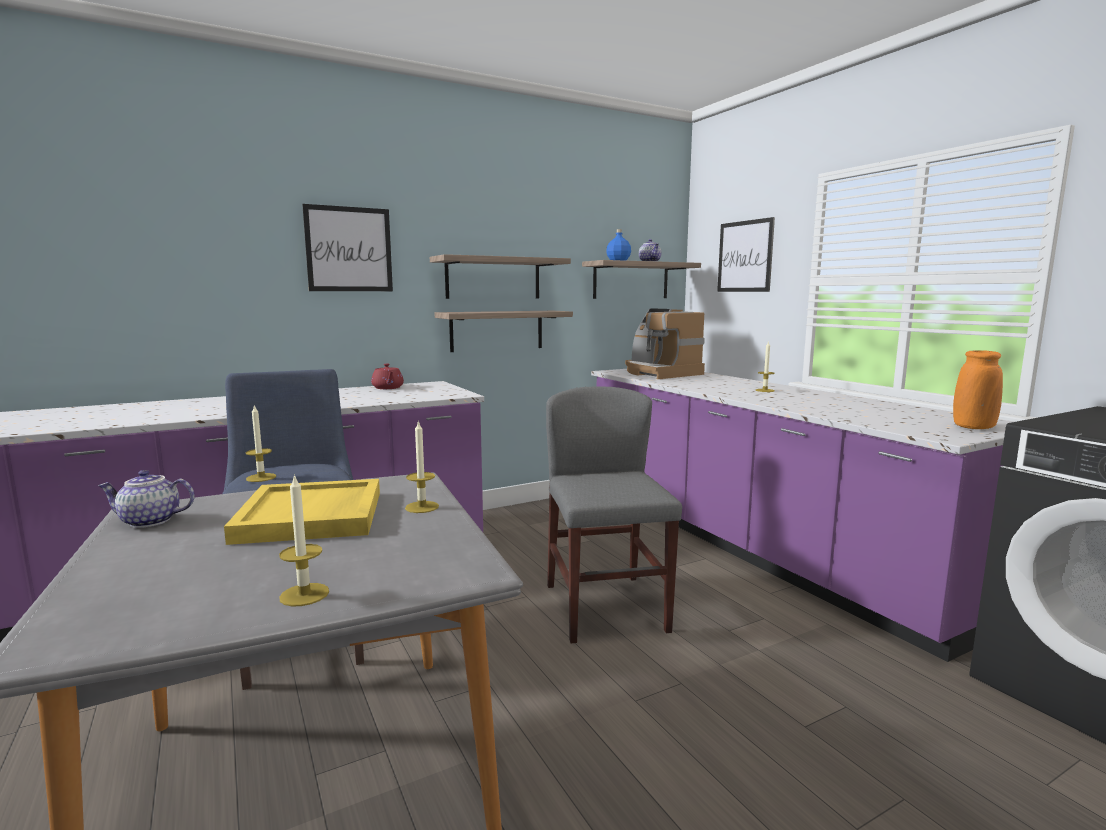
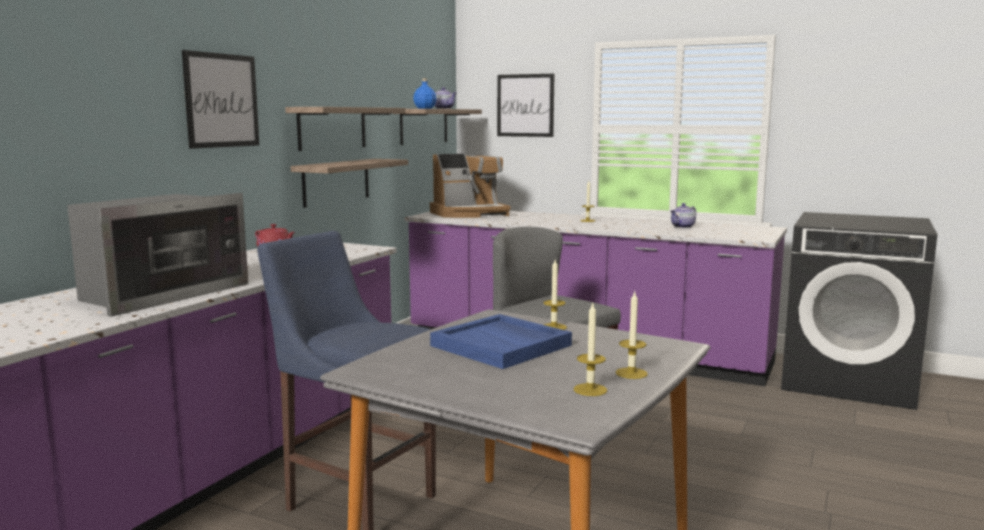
camera: 35 degrees left, 0 degrees up
(149, 522) = (395, 373): teapot -> teapot (683, 227)
(192, 411) = (160, 294): none -> microwave
(261, 477) = (356, 338): candle -> candle (590, 390)
(312, 516) = (502, 345): yellow tray -> blue tray
(659, 373) = (469, 214): coffee machine -> coffee machine turned 45 degrees counterclockwise
(973, 427) = (756, 231): orange vase -> none

